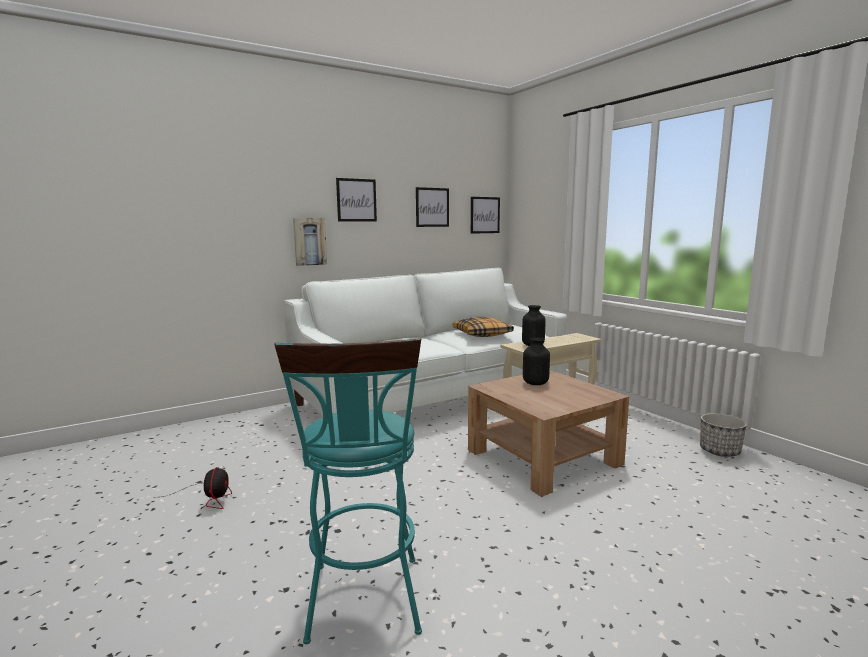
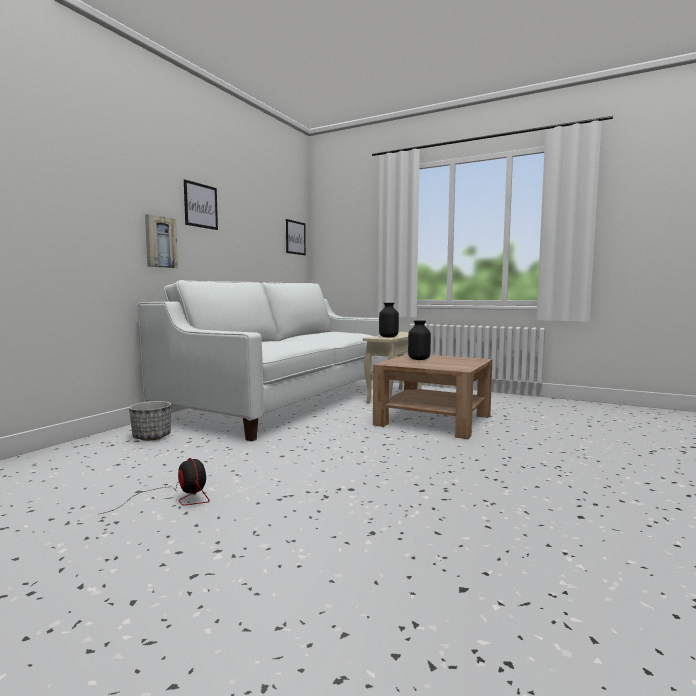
camera: 30 degrees left, 5 degrees down
(365, 606) = (453, 522): turquoise stool -> none
(432, 207) = (259, 224): picture -> none
(482, 334) = (332, 335): pillow -> none
(720, 451) = (530, 401): planter -> planter (152, 437)

